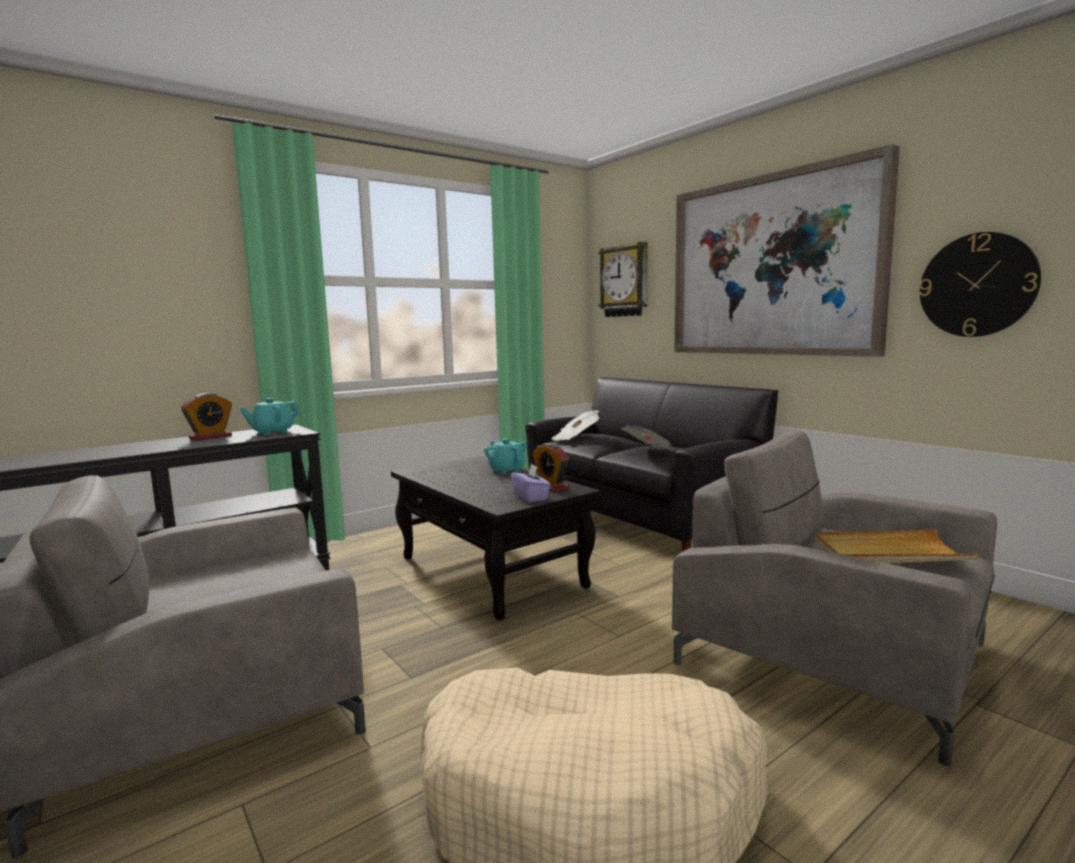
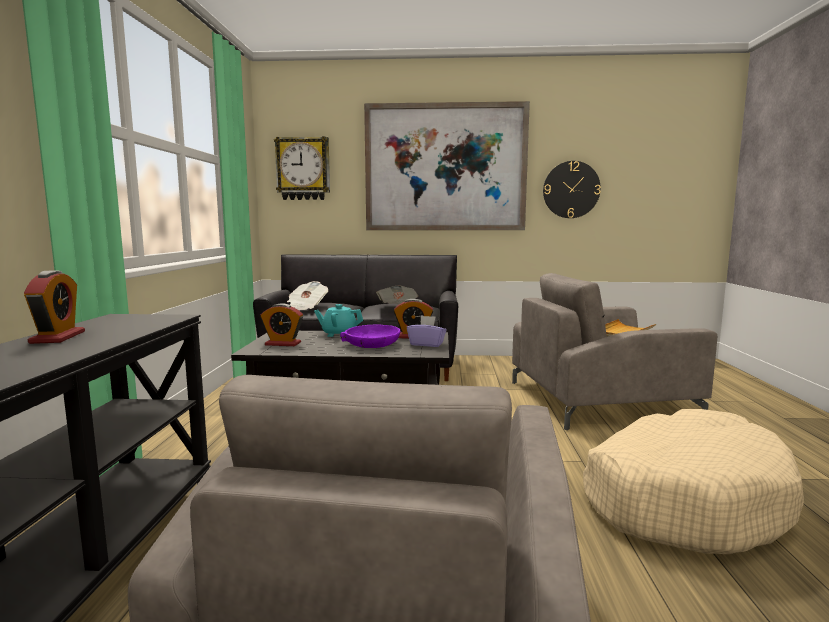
camera: 50 degrees left, 0 degrees up
(272, 432) = (133, 322): turquoise teapot -> none
(443, 470) = (283, 344): none -> alarm clock
(492, 486) = (372, 344): none -> purple bowl

